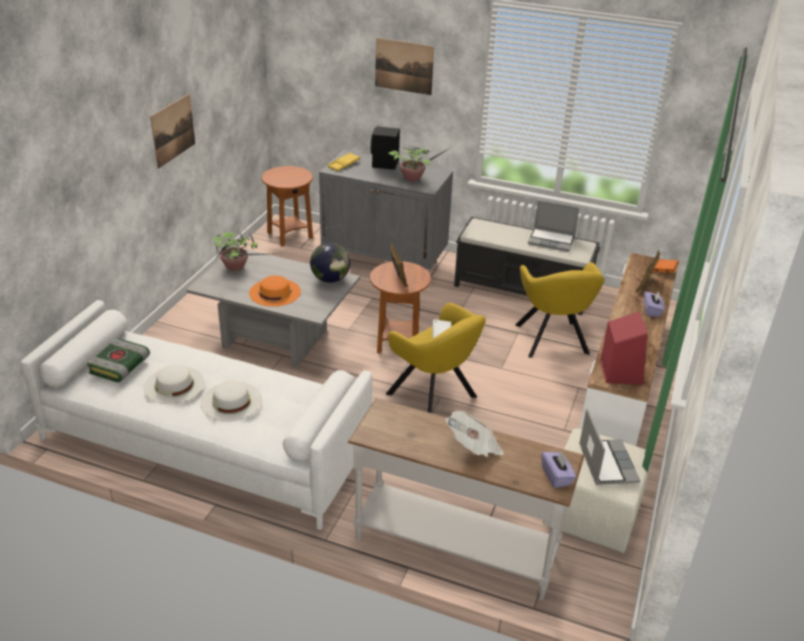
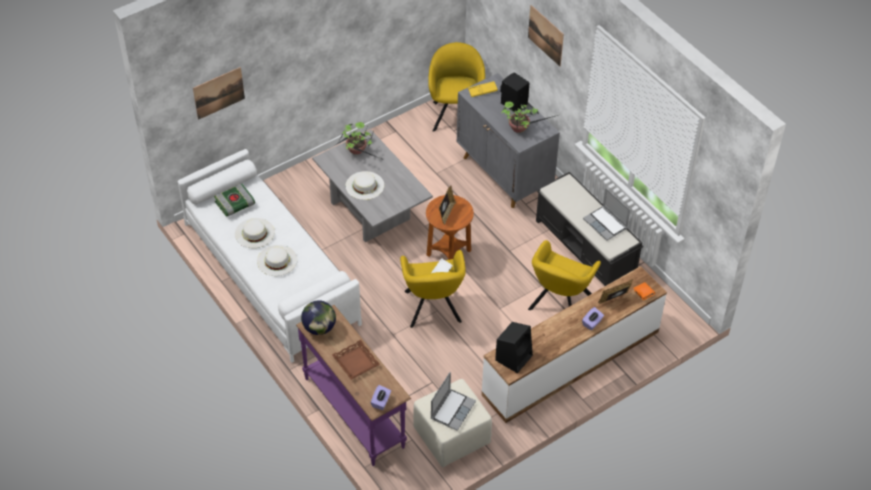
camera: 35 degrees right, 15 degrees up
(173, 130) = (343, 38): picture -> picture (219, 93)
(275, 292) = (364, 185): orange hat -> white hat
(290, 235) = (456, 114): brown side table -> yellow armchair
(330, 279) = (409, 190): globe -> globe (319, 328)
(455, 546) = (355, 411): white console table -> purple console table
(474, 447) = (356, 362): newspaper -> brown tray
(620, 371) = (514, 357): red speaker -> black speaker

